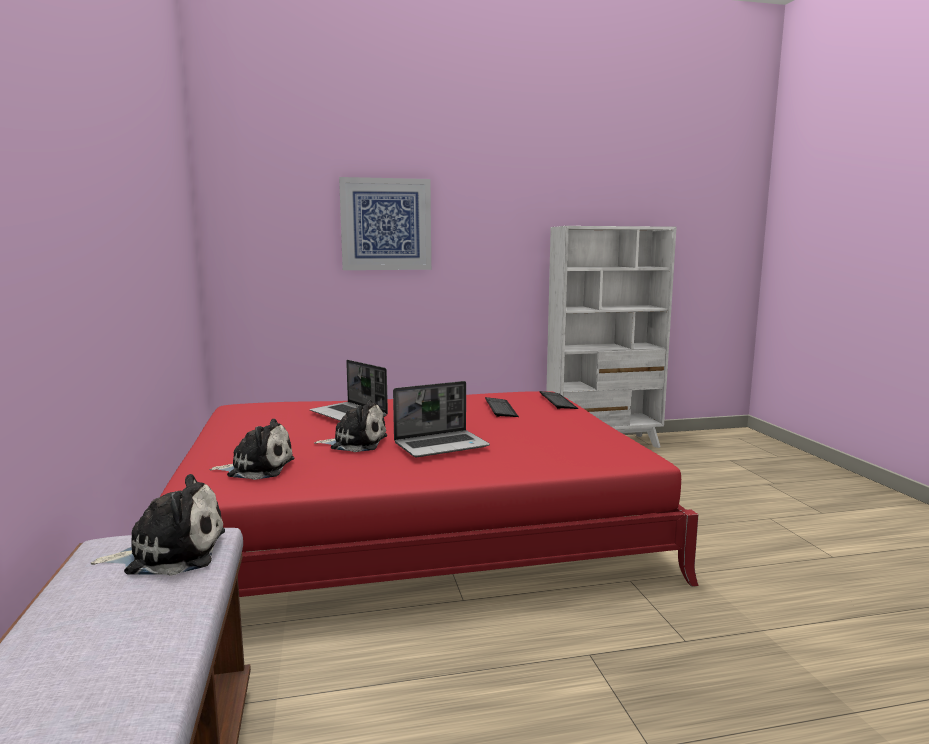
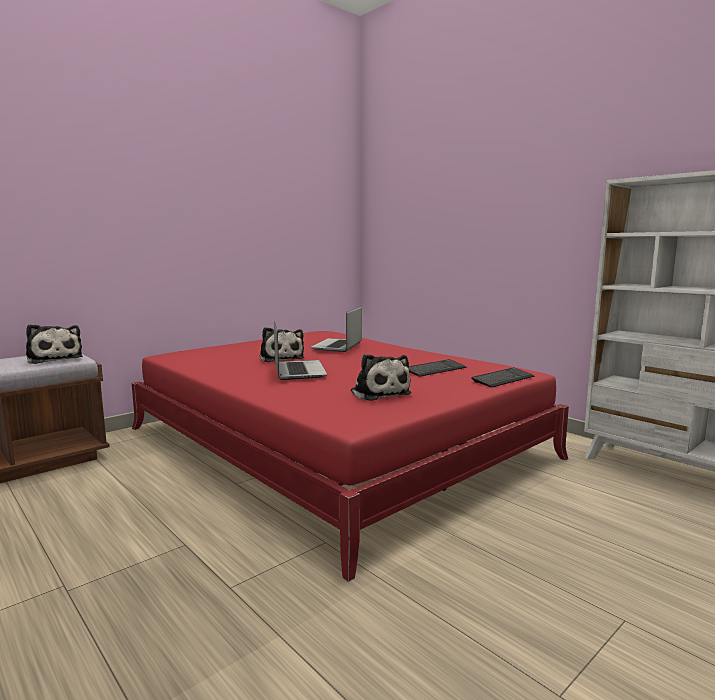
camera: 60 degrees right, 0 degrees up
(257, 468) = (214, 354): plush toy -> plush toy (379, 393)
(386, 224) = (467, 197): picture -> none
(442, 445) = (298, 371): laptop -> laptop turned 135 degrees counterclockwise

